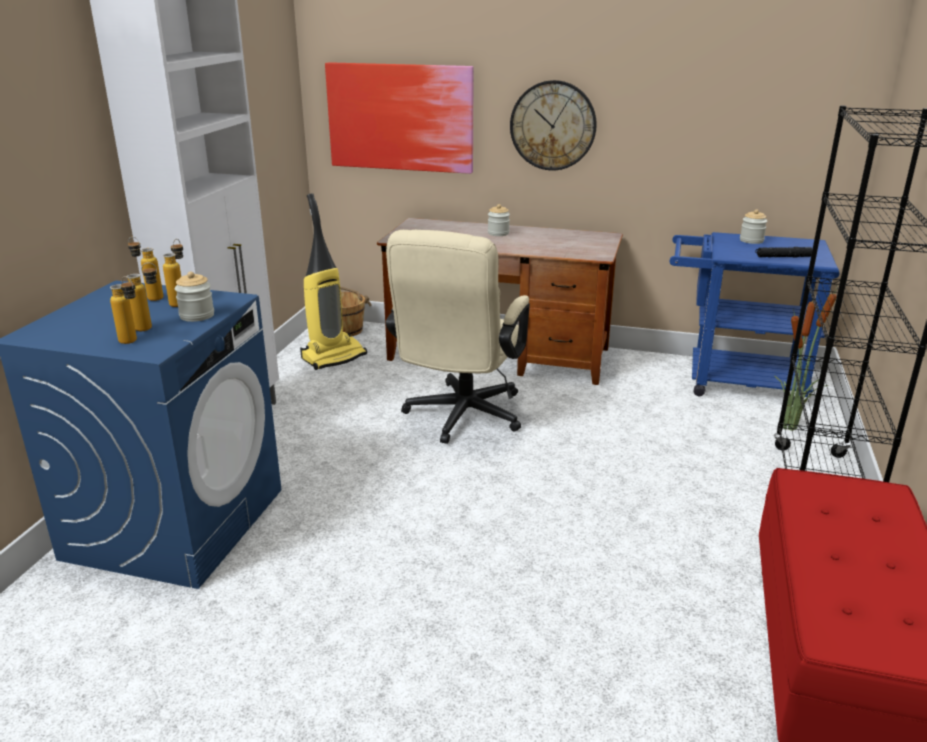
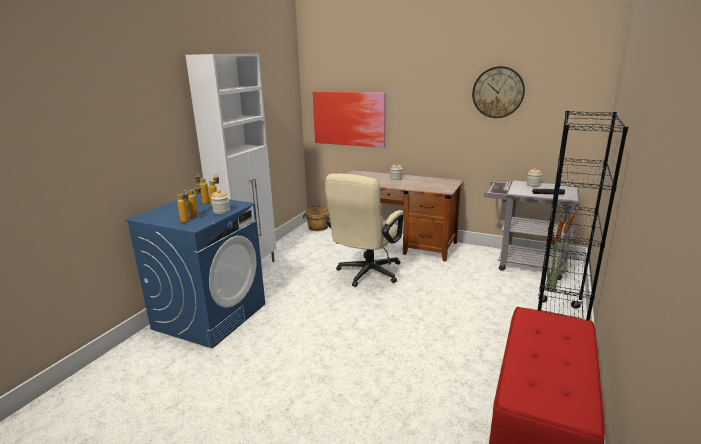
camera: 10 degrees right, 5 degrees down
(334, 357) = (309, 240): vacuum cleaner -> none
(553, 125) = (426, 123): wall clock -> wall clock (498, 92)
(733, 381) = (524, 263): blue cart -> grey cart

